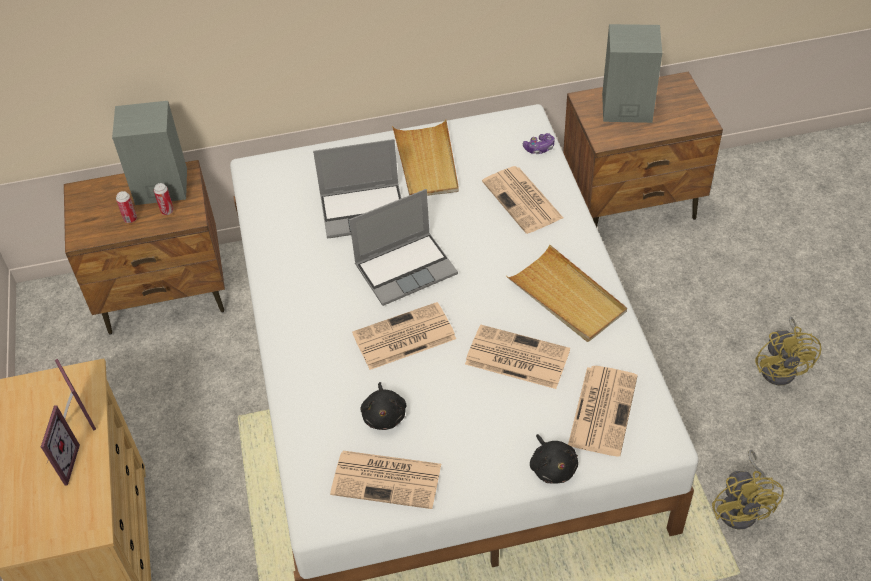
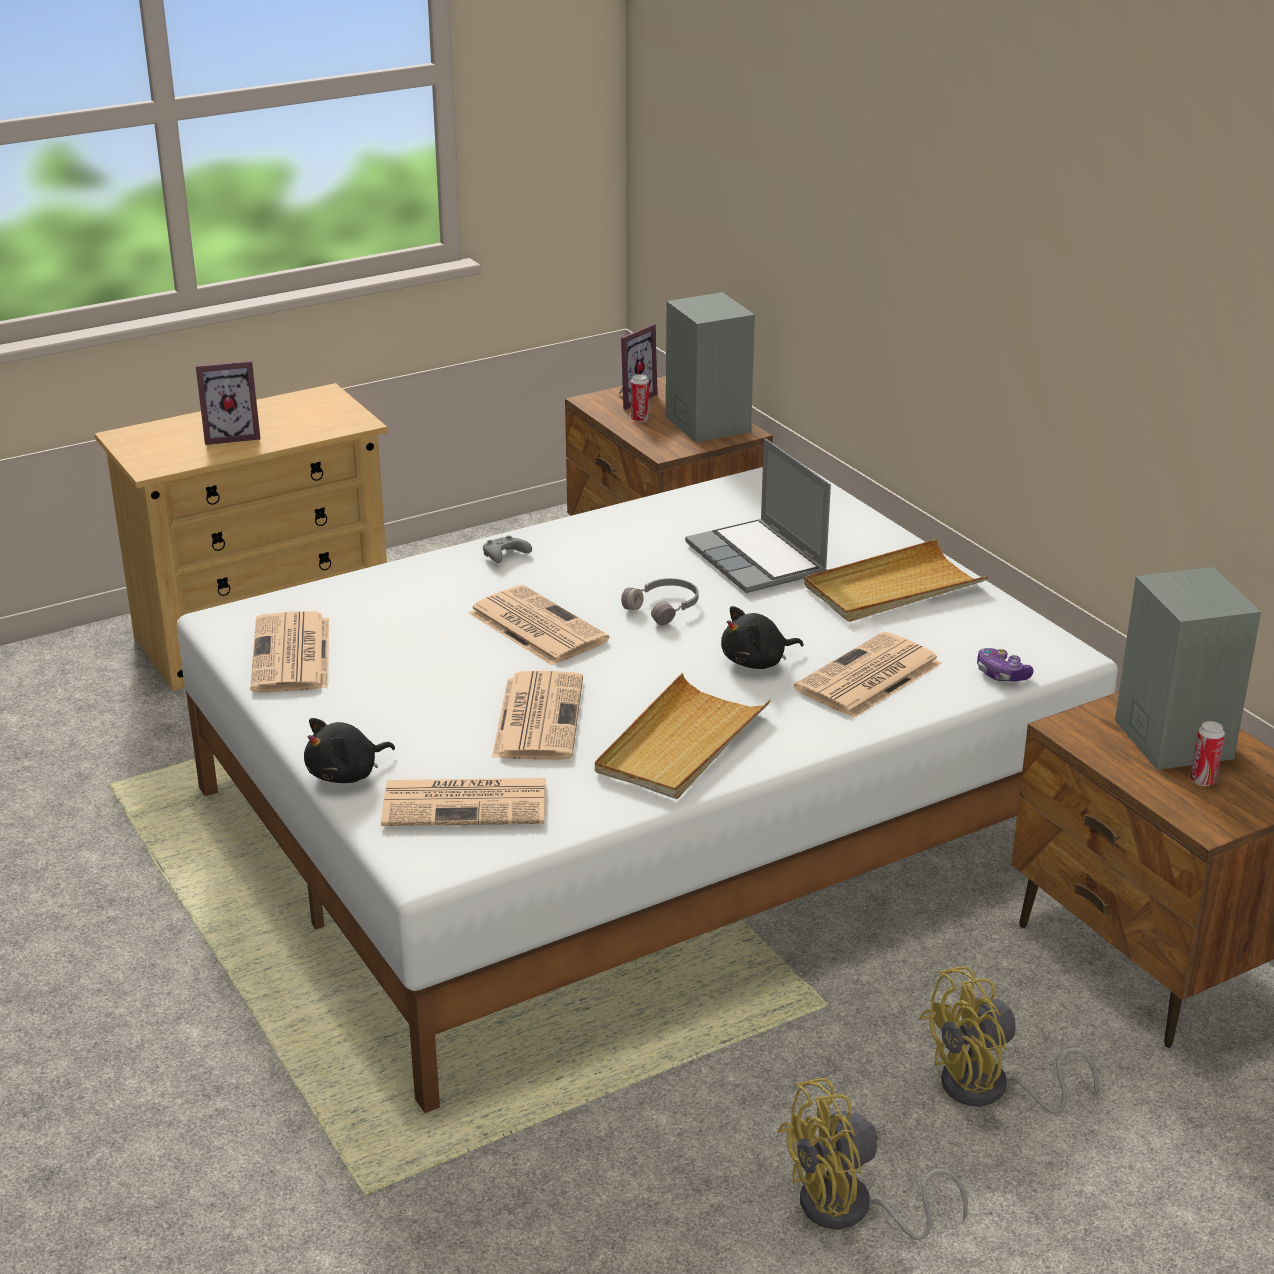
camera: 70 degrees right, 20 degrees down
(75, 419) = (294, 430): picture frame -> picture frame (630, 398)
(167, 211) = (667, 436): can -> can (1203, 780)
(299, 336) = (504, 557): none -> grey game controller
(384, 415) = (395, 636): black plush toy -> black plush toy (757, 662)
(406, 268) = (665, 608): laptop -> grey headphones
(742, 507) = (501, 1185): yellow fan -> yellow fan (989, 1090)

